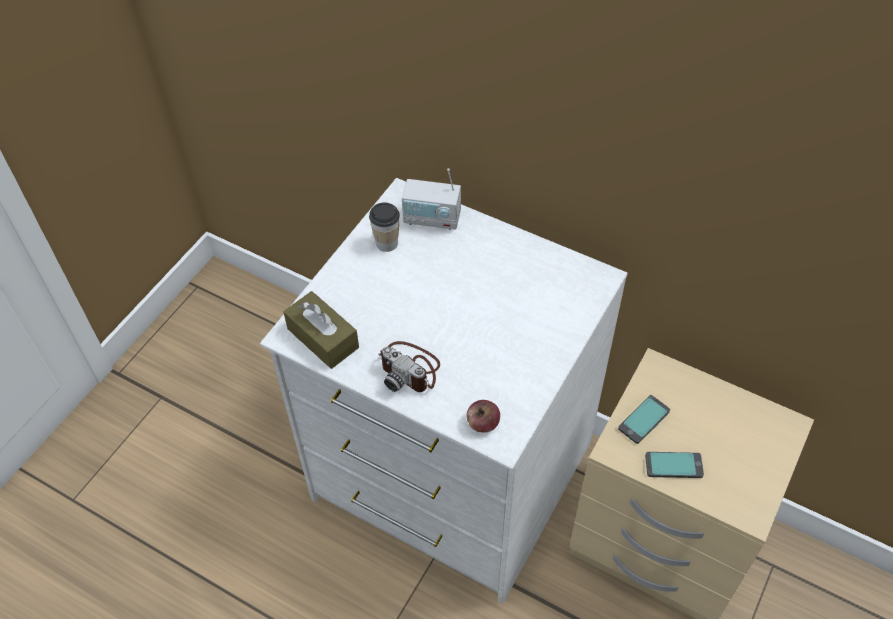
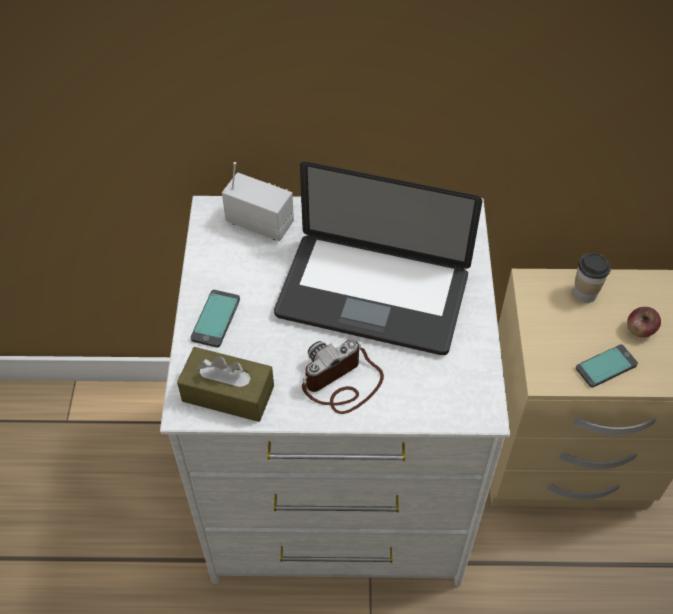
camera: 30 degrees left, 0 degrees up
(386, 243) = (229, 265): cup -> cup (585, 293)
(410, 369) = (342, 383): camera -> camera turned 135 degrees clockwise
(432, 219) = (260, 222): radio -> radio turned 135 degrees counterclockwise
(479, 312) = (372, 295): none -> laptop
(482, 424) = (452, 404): apple -> apple (640, 330)
(644, 420) = (553, 337): phone -> phone (216, 319)

